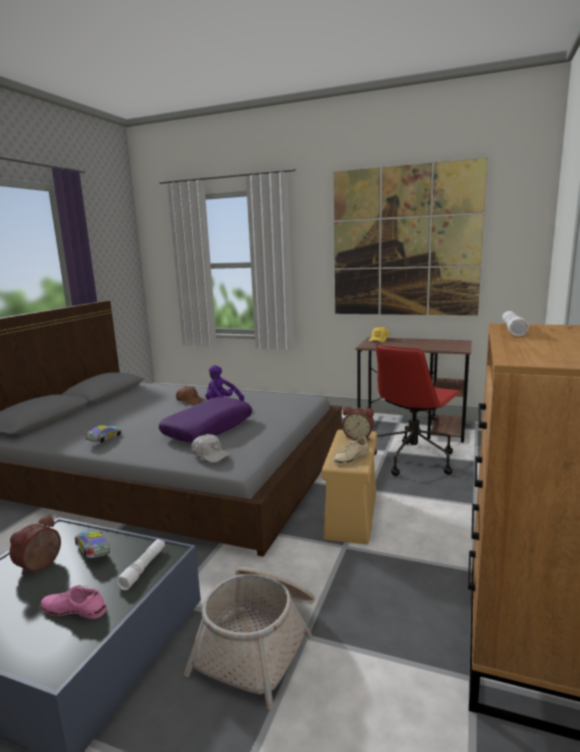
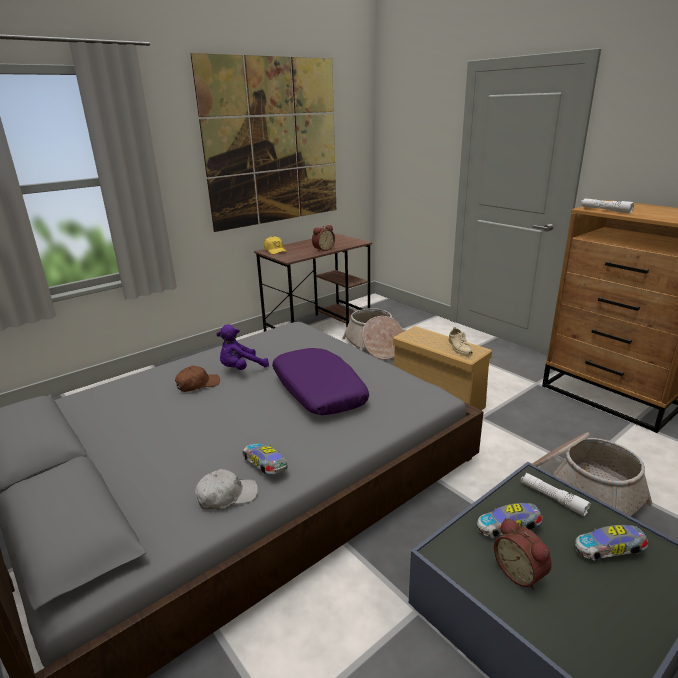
camera: 60 degrees left, 10 degrees up
(74, 609) = (609, 550): pink shoe -> toy car
(210, 455) = (400, 402): white cap -> white cap (226, 496)
(358, 437) = (421, 334): alarm clock -> alarm clock (322, 249)
(413, 459) = (374, 346): red office chair -> basket

